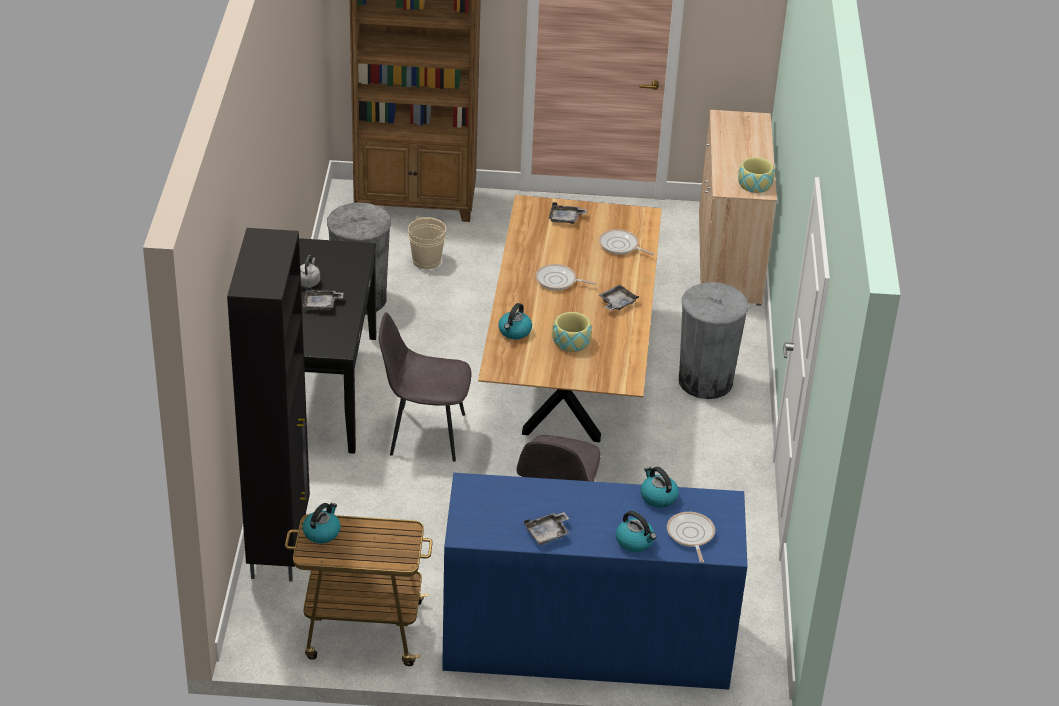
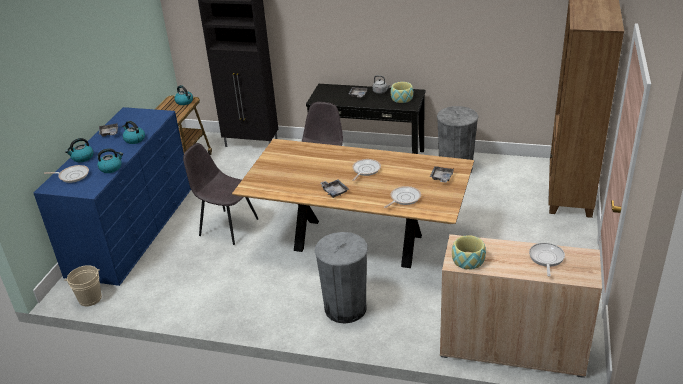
camera: 105 degrees right, 5 degrees down
(426, 260) = (498, 194): beige bucket -> beige bucket (90, 298)
(514, 332) = (314, 152): kettle -> kettle (134, 139)
(571, 341) = (298, 171): bowl -> bowl (401, 98)
(735, 139) = (546, 258): none -> frying pan

